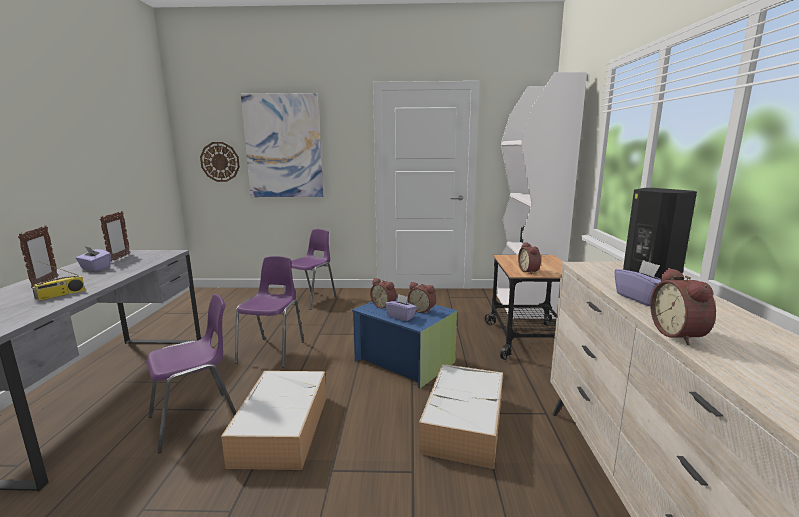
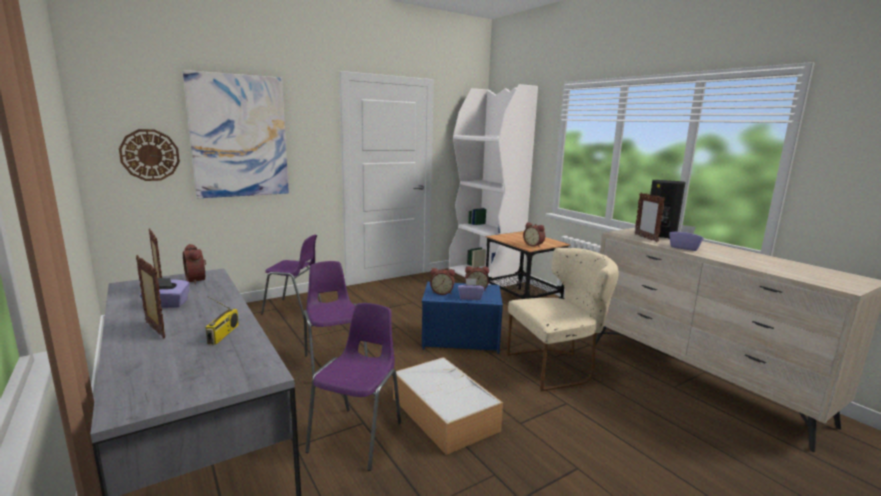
camera: 35 degrees left, 0 degrees up
(311, 299) = (294, 309): purple chair -> purple chair turned 105 degrees clockwise
(464, 425) = (557, 366): storage box -> beige chair
(610, 277) = (646, 238): none -> picture frame
(680, 334) = (732, 261): alarm clock -> alarm clock (198, 280)

